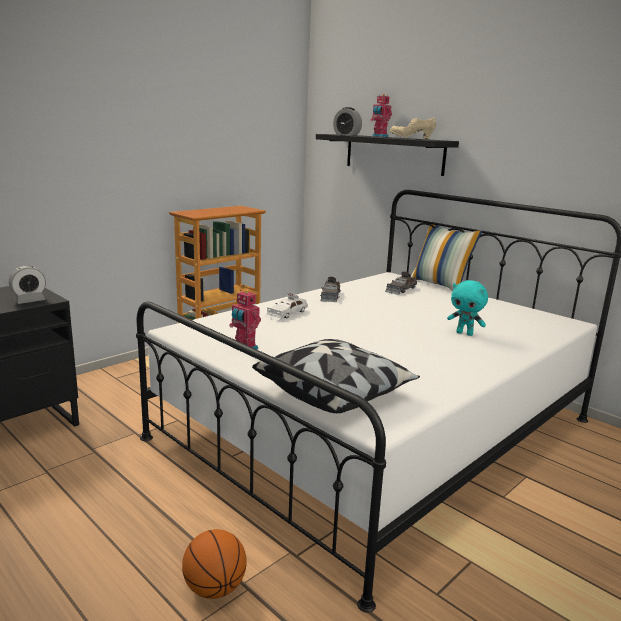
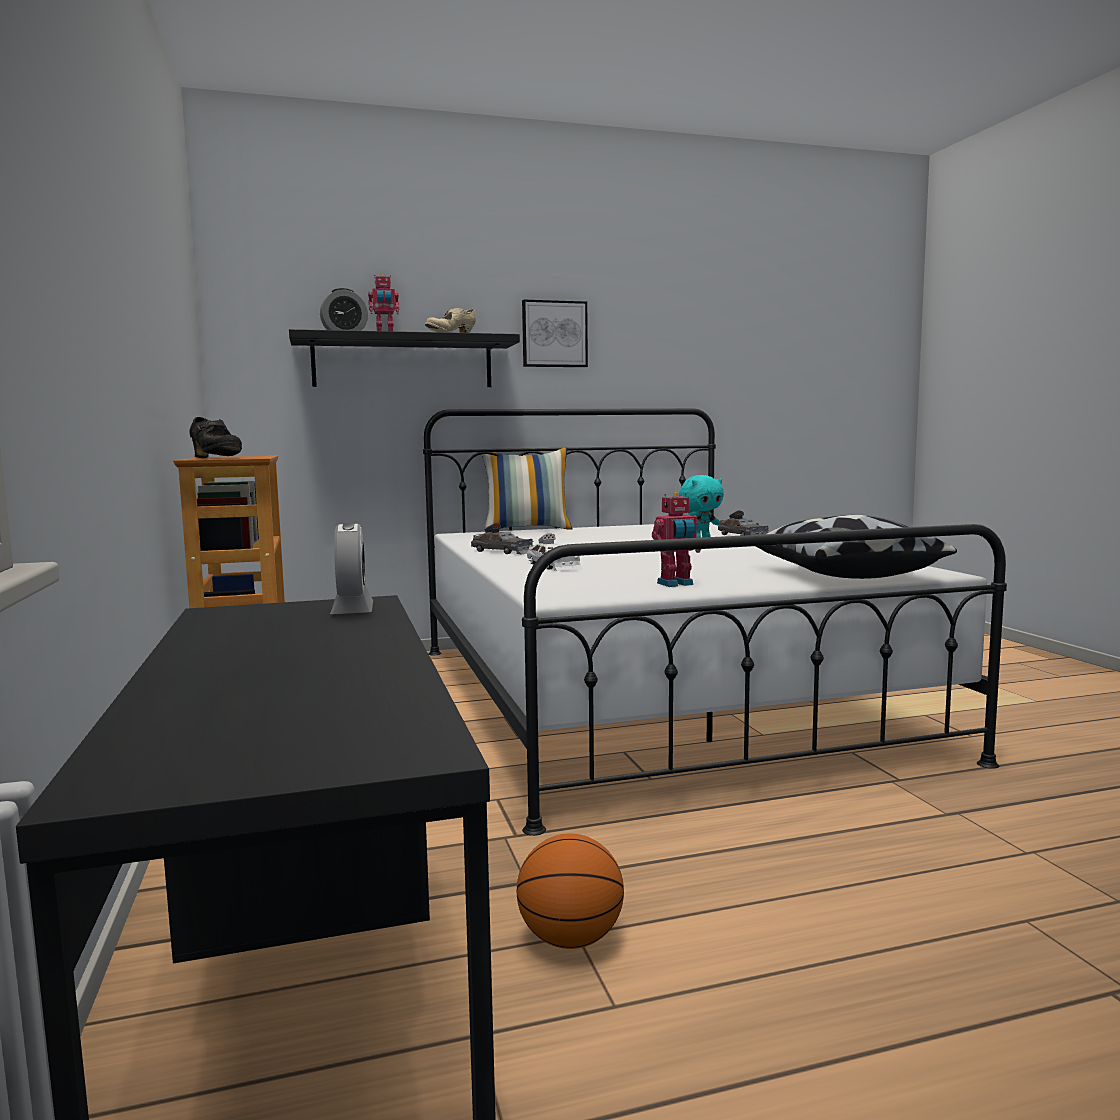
camera: 60 degrees left, 10 degrees down
(197, 212) = (215, 458): none -> black shoe
(215, 588) = (955, 830): basketball -> basketball (570, 939)
(400, 289) = (521, 537): grey toy car -> grey toy car (743, 536)
(495, 137) = (554, 334): none -> picture

